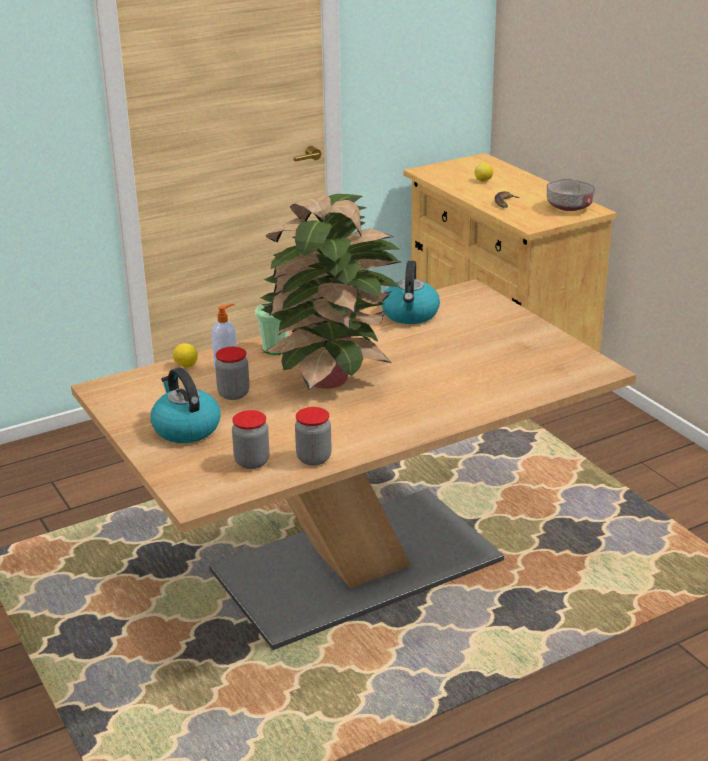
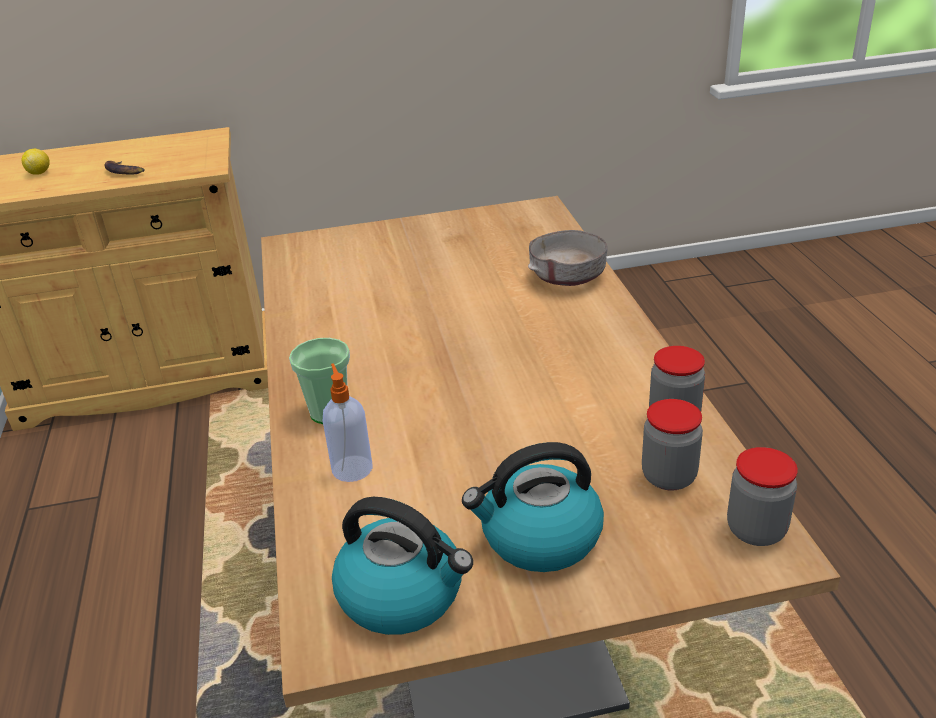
camera: 70 degrees left, 5 degrees up
(185, 366) = (316, 515): lemon -> none
(233, 394) = (449, 471): jar -> jar (756, 530)
(332, 379) = (456, 374): potted plant -> none
(410, 315) = (318, 291): kettle -> kettle (403, 594)
(569, 208) = (188, 144): grey bowl -> grey bowl (568, 278)

